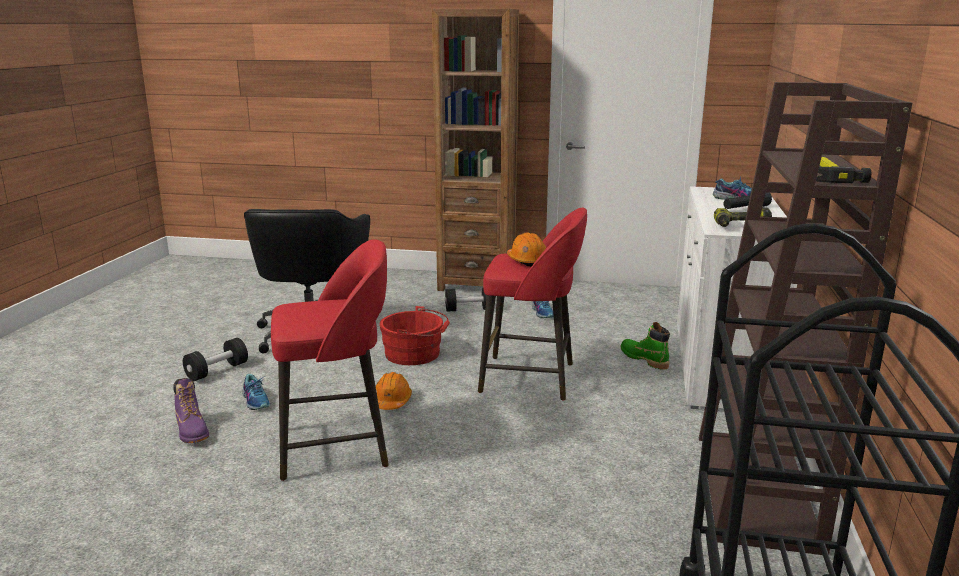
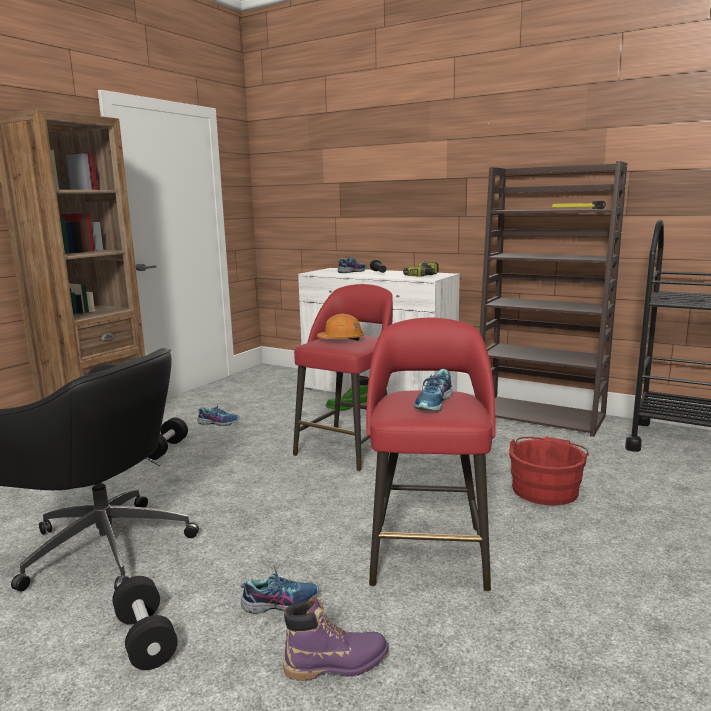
camera: 70 degrees left, 5 degrees down
(320, 312) = (434, 403): none -> shoe
(391, 401) = (348, 513): orange hard hat -> none
(416, 354) = (247, 488): red bucket -> red bucket (546, 488)

